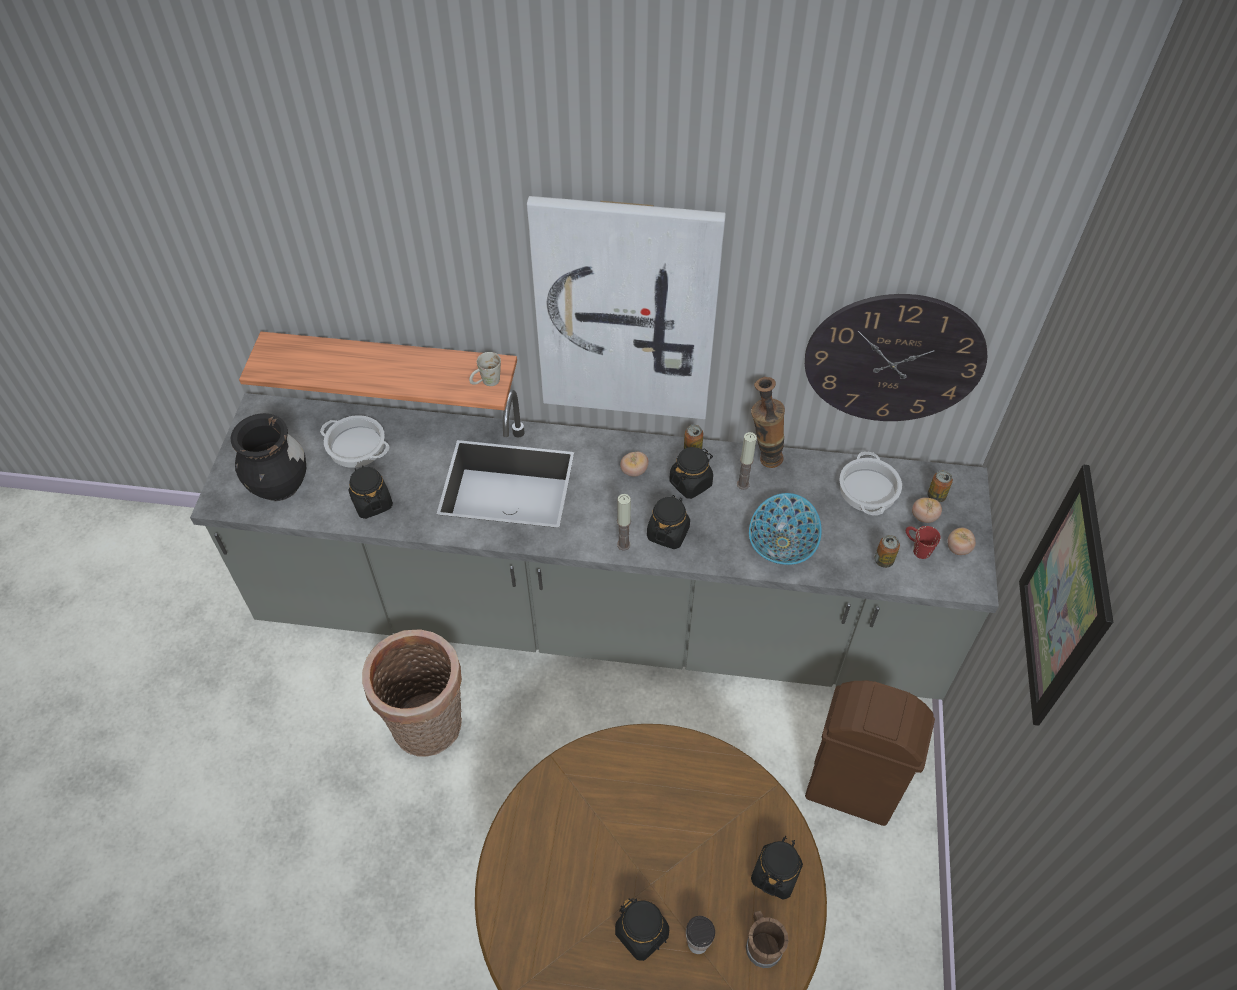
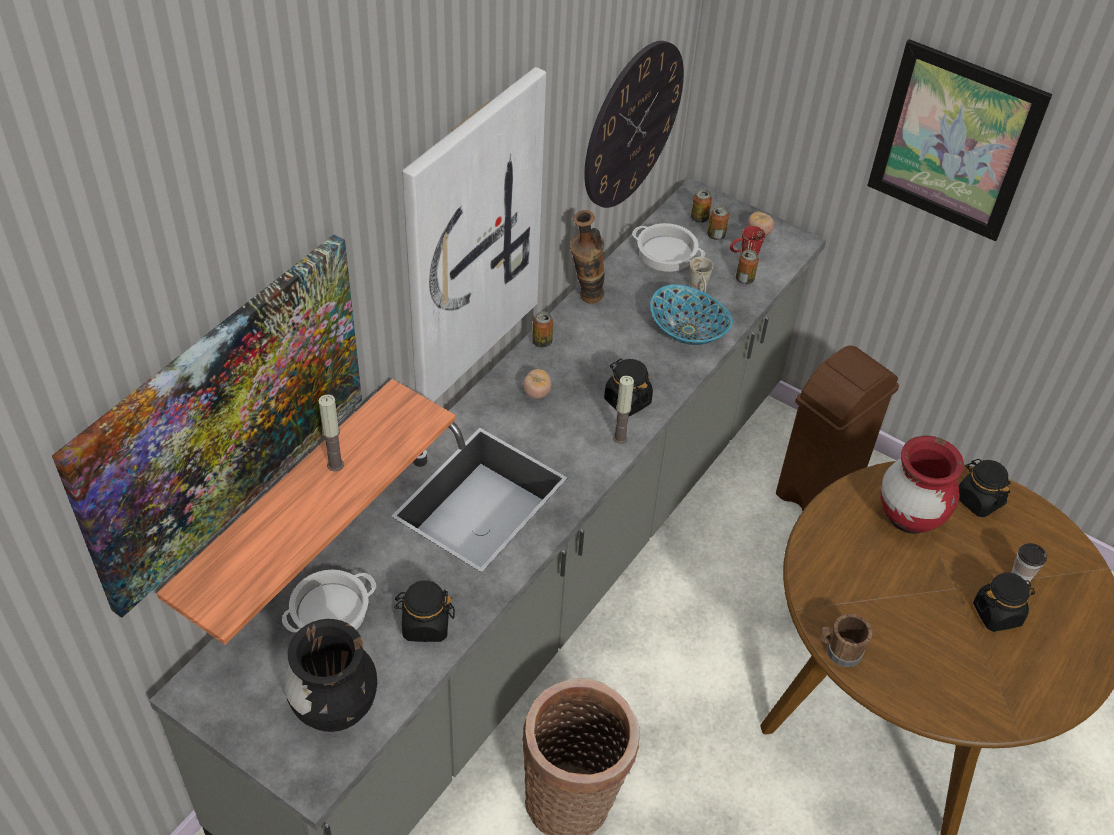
camera: 65 degrees left, 5 degrees down
(324, 259) = (223, 420): none -> picture
(486, 383) = (412, 416): white mug -> white mug (699, 289)
(690, 483) = (580, 360): black jar -> none
(713, 816) = (909, 517): none -> red vase
(743, 484) = (606, 326): candle -> candle (335, 464)
(762, 944) = (1035, 536): brown mug -> brown mug (839, 651)
(924, 517) = (716, 235): tomato -> can

